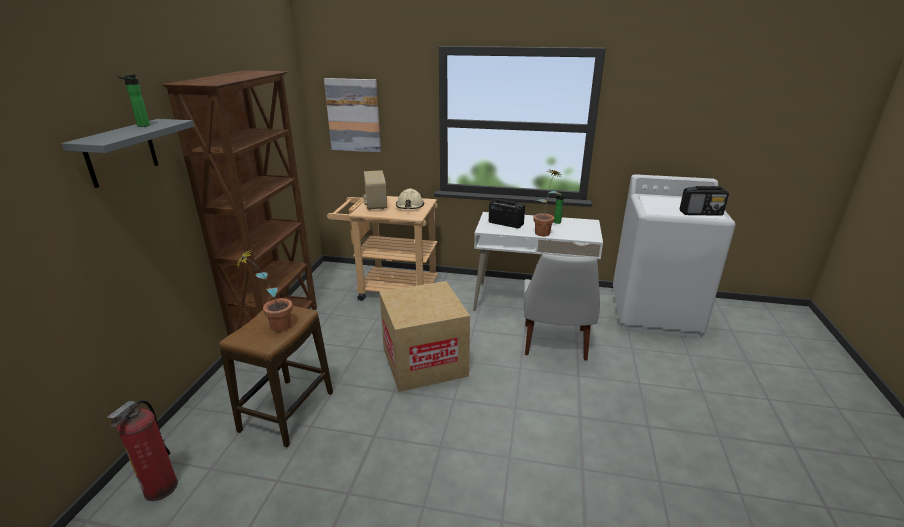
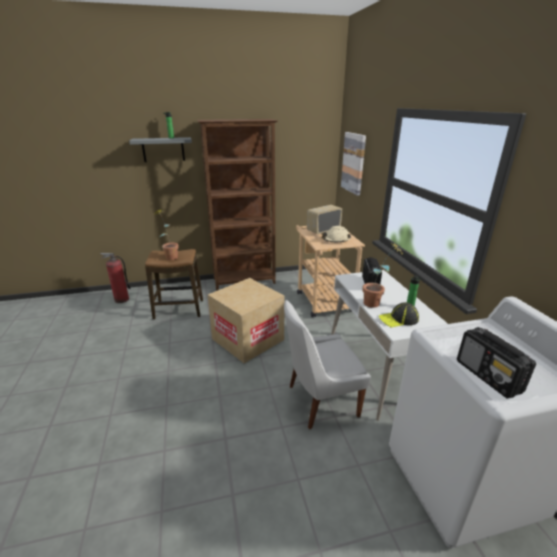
camera: 65 degrees right, 0 degrees up
(574, 231) = (398, 319): none -> cap

